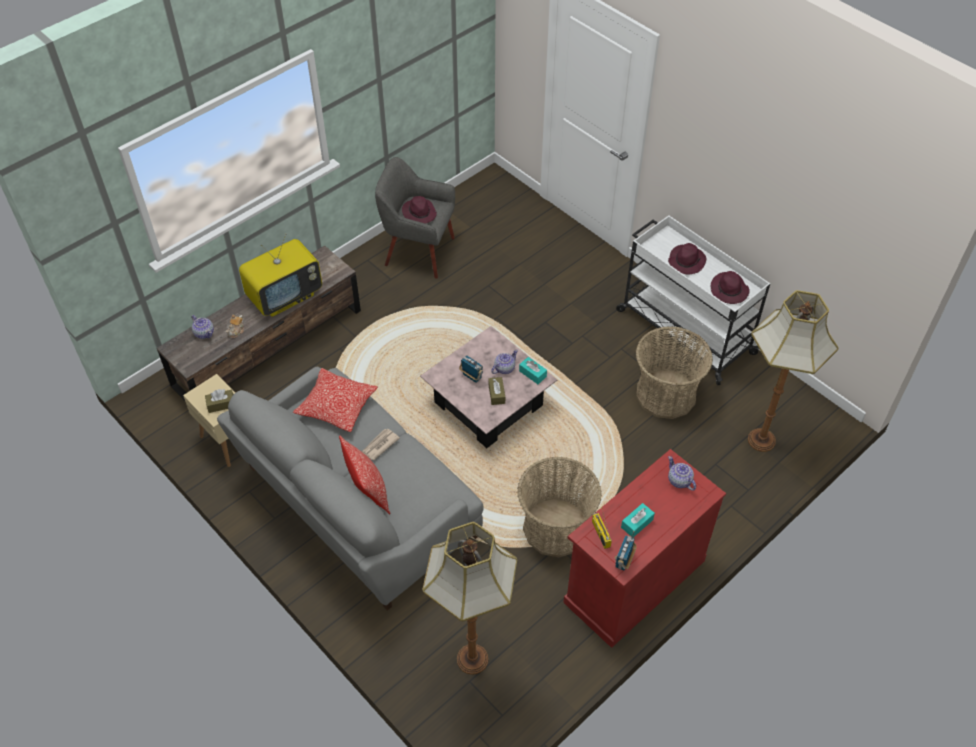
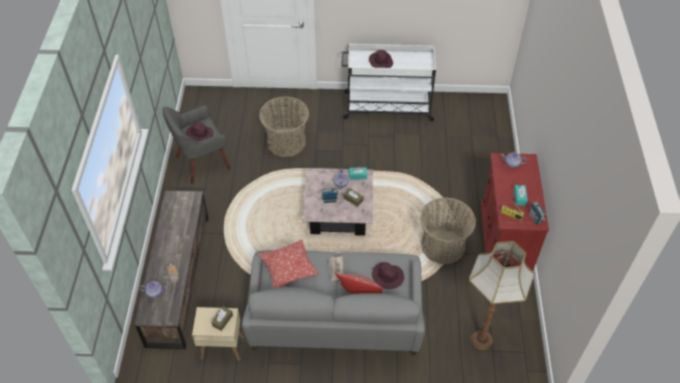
camera: 45 degrees left, 0 degrees up
(285, 296) = (178, 235): television -> none
(666, 394) = (415, 143): basket -> basket (286, 142)
(729, 290) = (417, 62): purple hat -> purple hat (388, 277)
(760, 439) = (478, 132): floor lamp -> none

